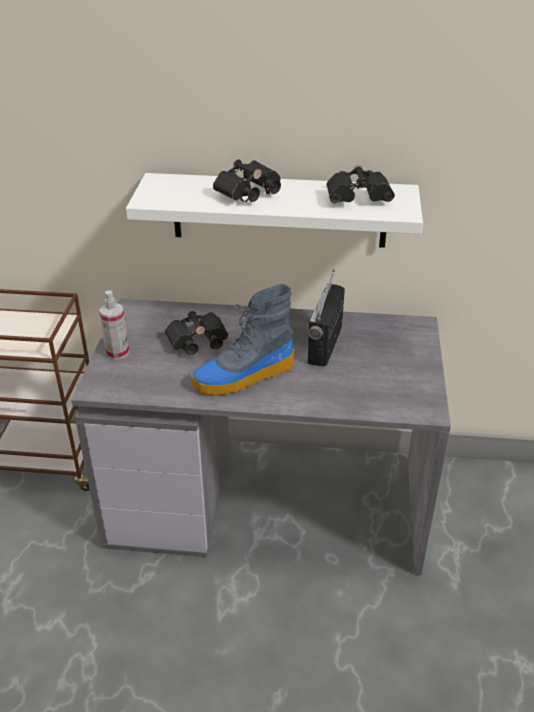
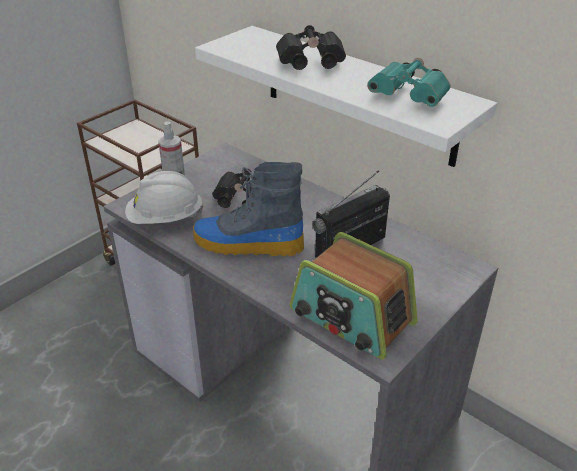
camera: 35 degrees right, 0 degrees up
(147, 386) = (165, 219): none -> white hard hat
(360, 199) = (411, 97): black binoculars -> turquoise binoculars
(380, 395) = (351, 317): none -> radio

